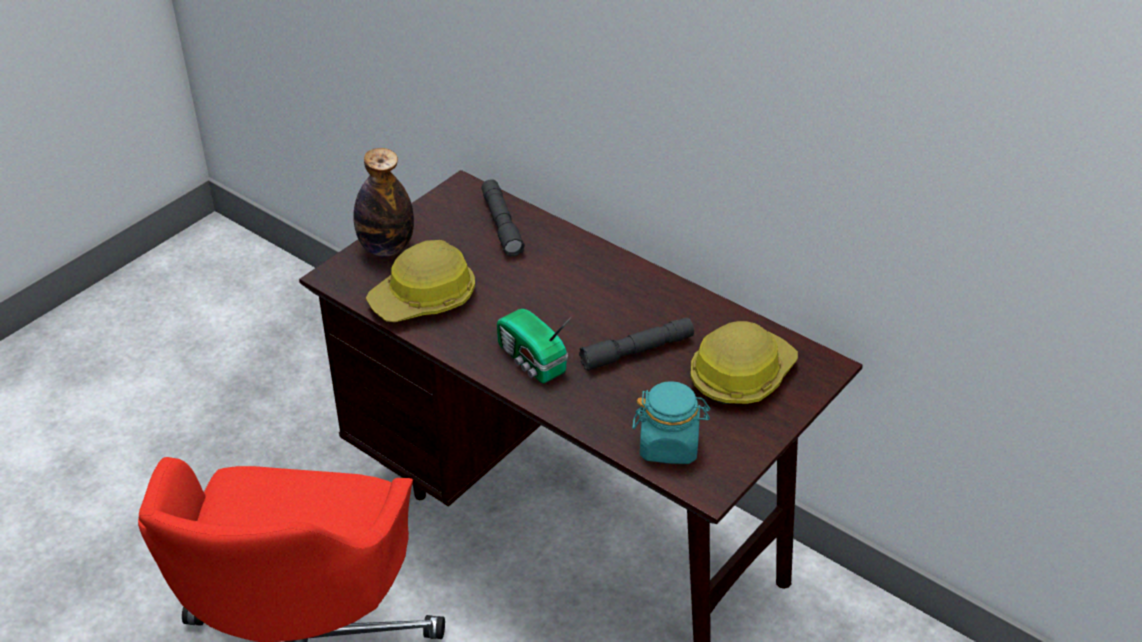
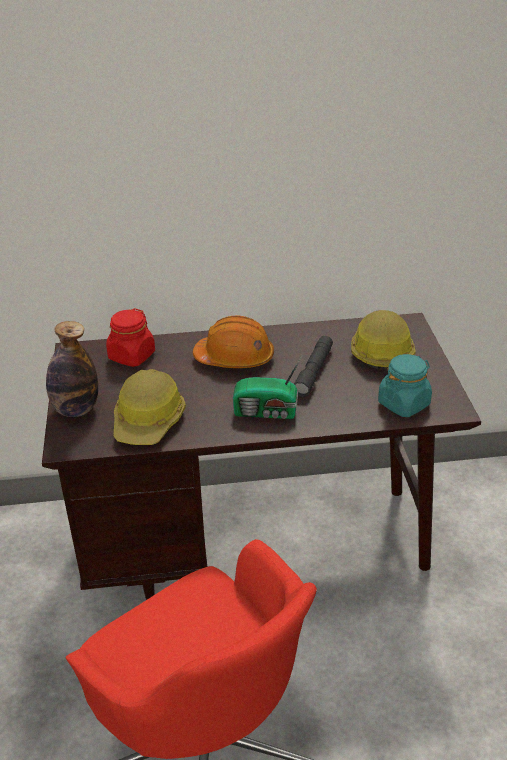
camera: 45 degrees left, 5 degrees down
(502, 224) = (131, 356): grey flashlight -> red jar
(587, 287) = (235, 358): none -> orange hard hat

